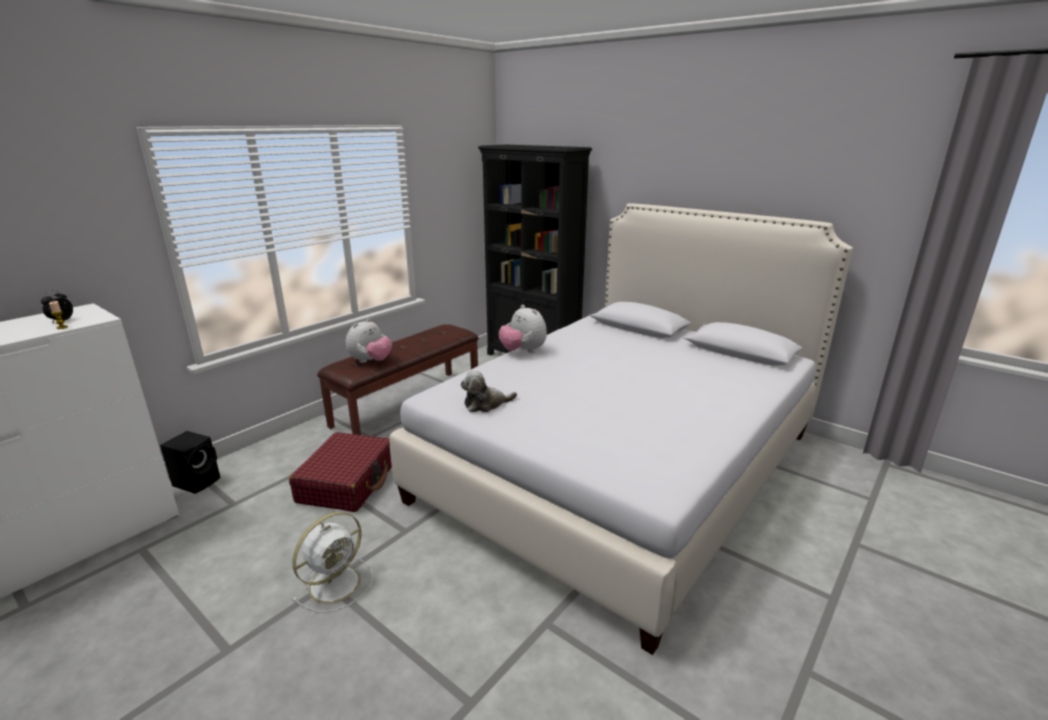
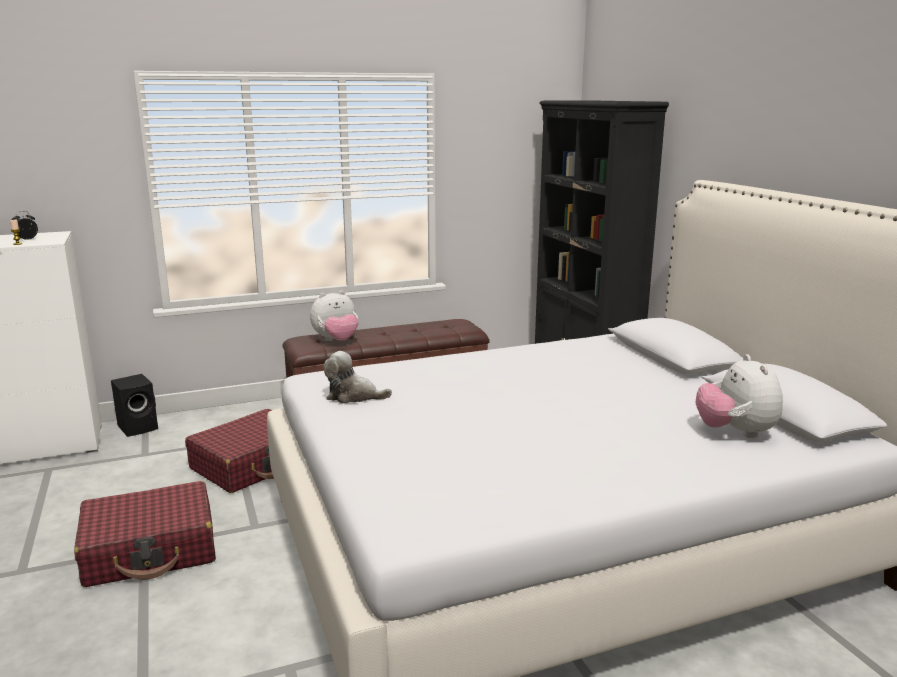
camera: 30 degrees right, 5 degrees down
(337, 583) = (151, 550): white fan -> red suitcase
(523, 351) = (476, 354): plush toy -> plush toy (735, 432)

